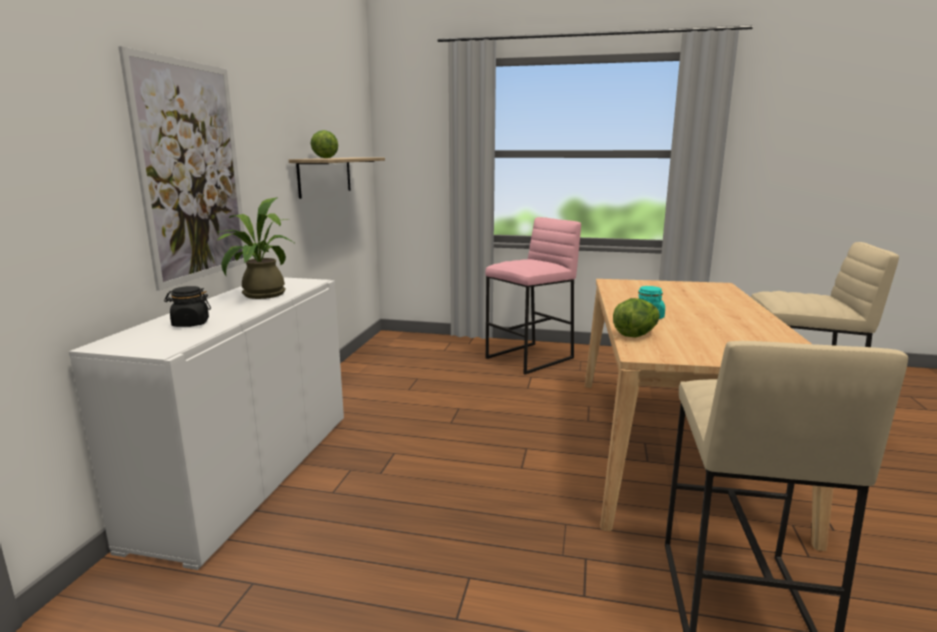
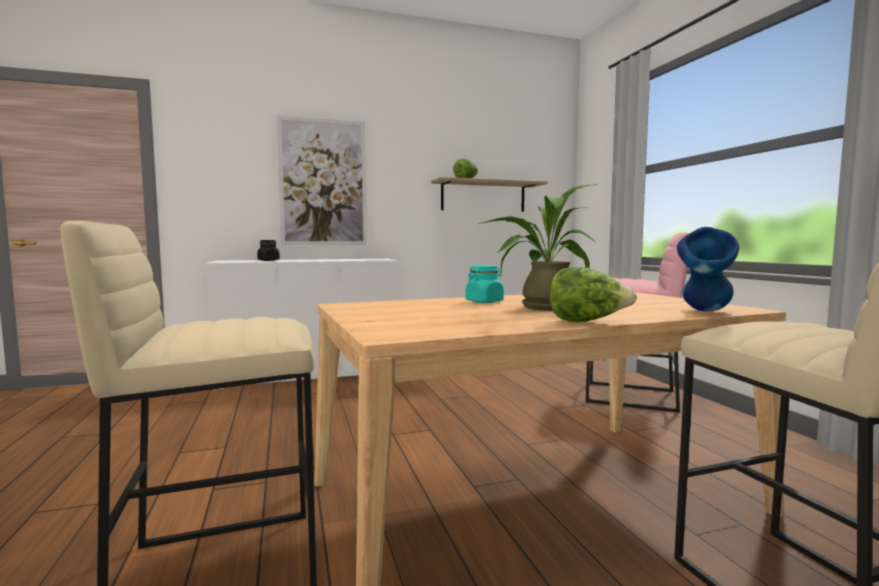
camera: 60 degrees right, 10 degrees down
(259, 295) = (337, 259): potted plant -> potted plant (541, 307)
(636, 334) = (409, 302): lettuce -> lettuce (587, 322)
(730, 293) = (705, 312): none -> blue vase

